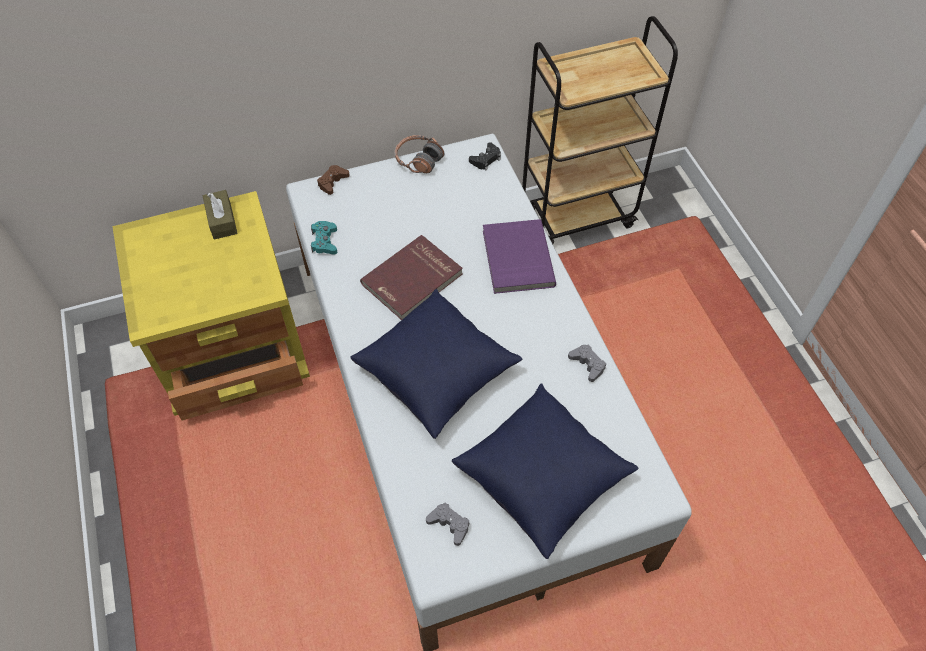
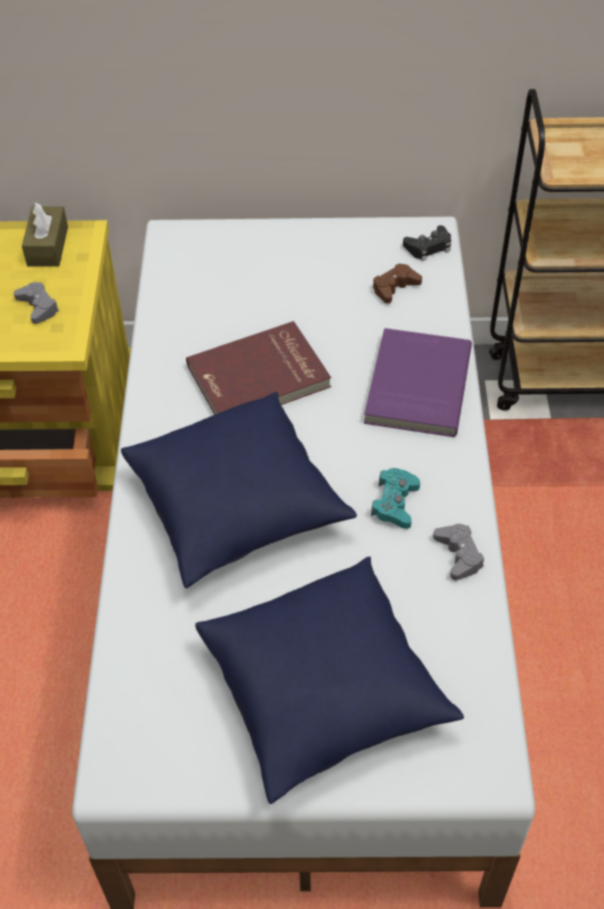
camera: 20 degrees right, 5 degrees down
(324, 241) = (164, 301): turquoise game controller -> turquoise game controller (395, 503)
(332, 182) = (208, 230): brown game controller -> brown game controller (395, 287)
(418, 160) = (335, 228): headphones -> none
(449, 524) = (164, 716): grey game controller -> grey game controller (38, 307)

